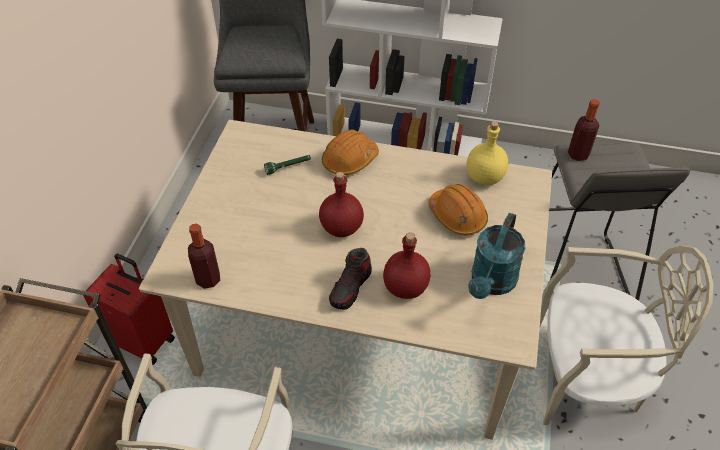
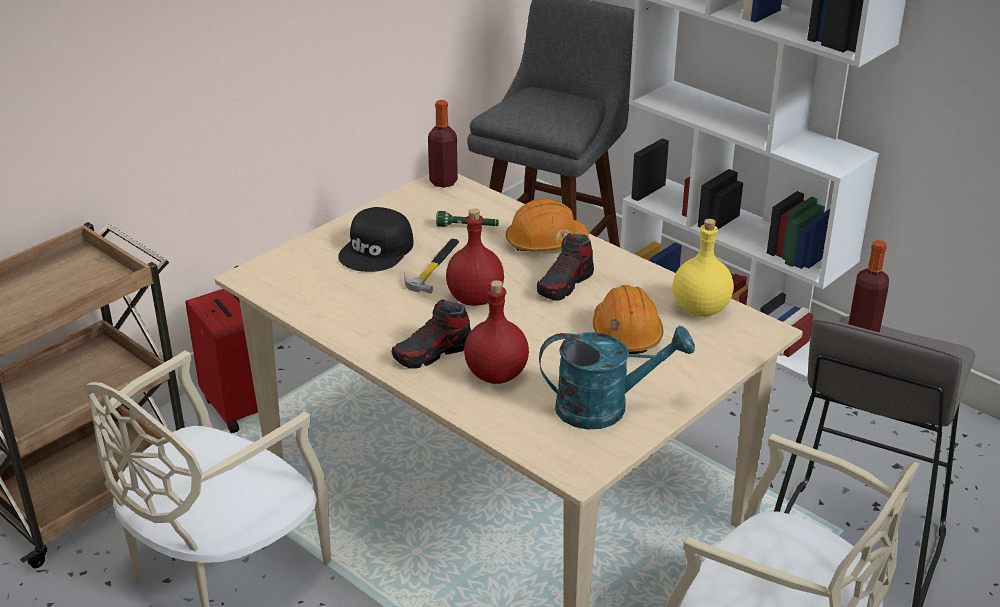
camera: 30 degrees right, 15 degrees down
(208, 279) = (289, 293): bottle -> bottle (443, 182)
(242, 212) = (377, 250): none -> black cap
(292, 211) = (434, 267): none -> hammer
(389, 191) = (565, 284): none -> shoe
(491, 283) = (605, 407): turquoise watering can -> turquoise watering can turned 150 degrees counterclockwise

